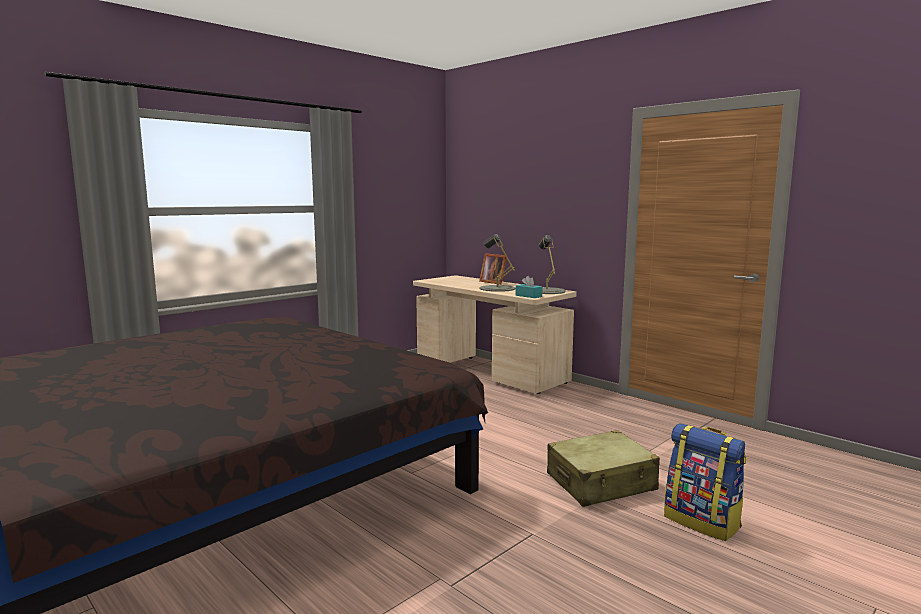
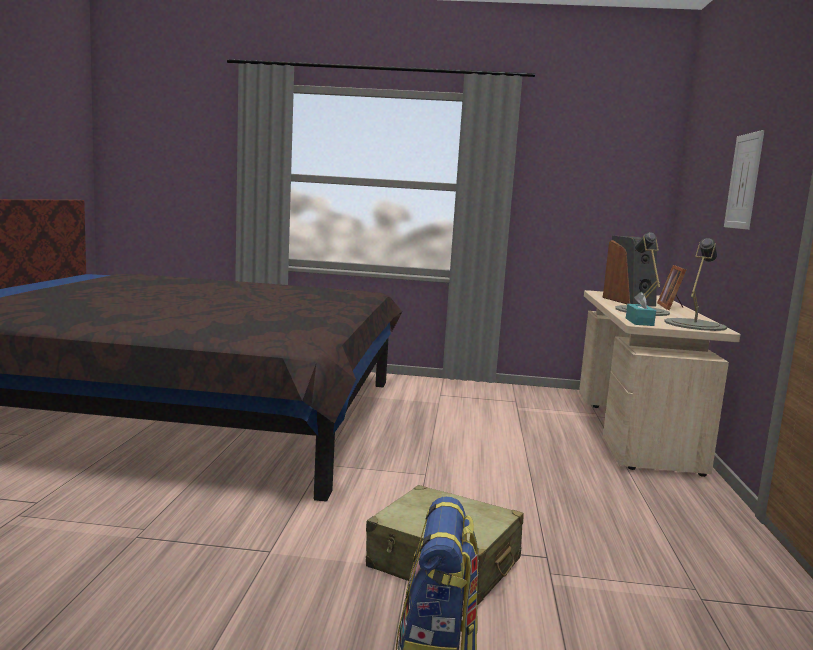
camera: 50 degrees right, 0 degrees up
(466, 283) = (629, 301): none -> speaker
(547, 196) = (744, 181): none -> picture

